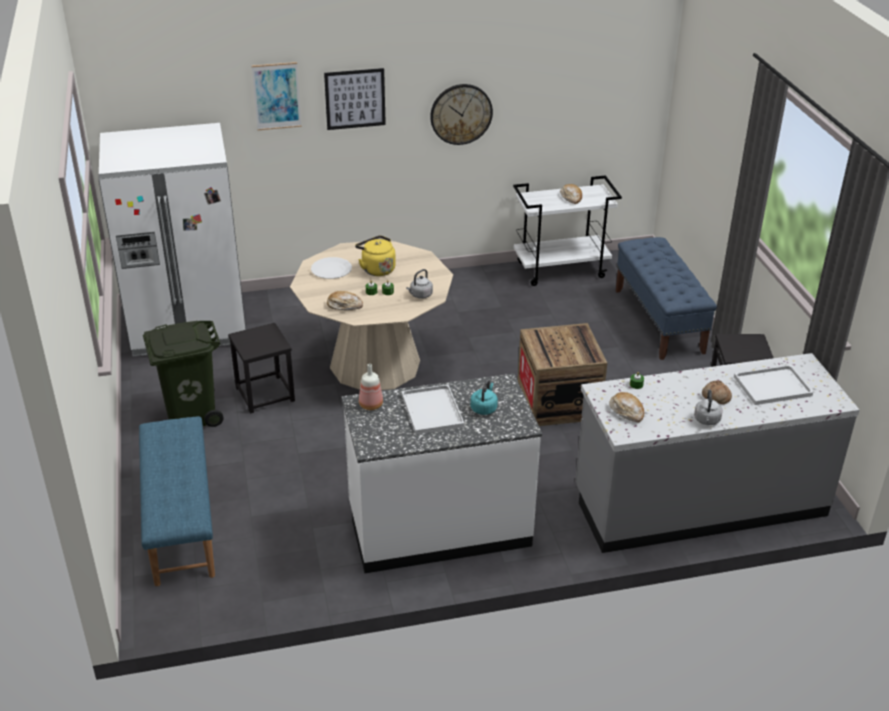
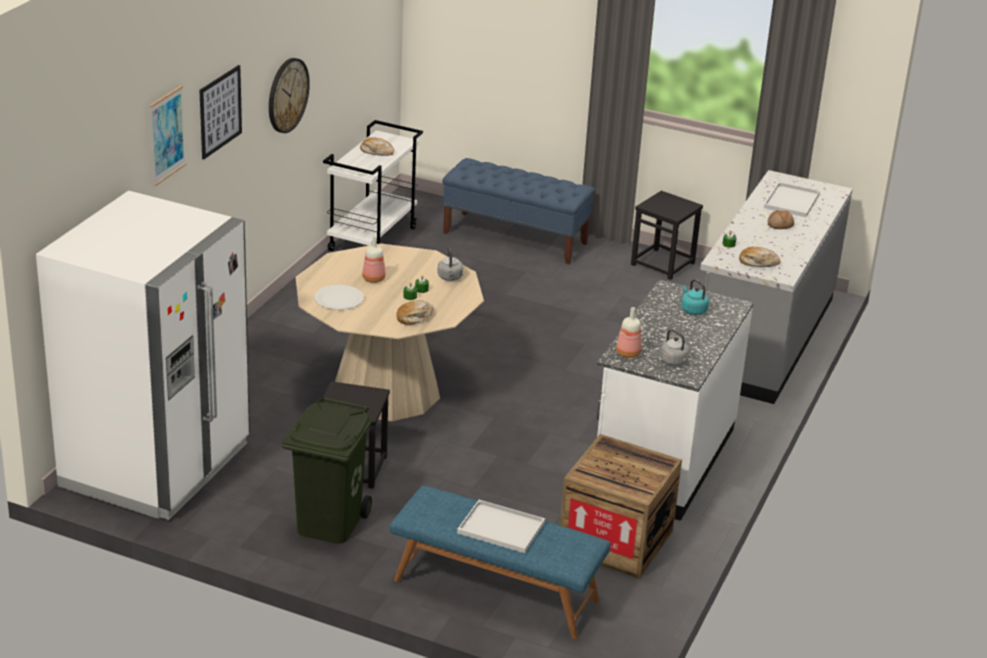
camera: 55 degrees left, 5 degrees down
(376, 269) = (373, 278): yellow kettle -> bottle
(433, 411) = (671, 331): white tray -> white tray (503, 528)
(558, 401) = (565, 332): crate -> crate (615, 540)
(707, 421) = (804, 241): grey kettle -> grey kettle (675, 362)

